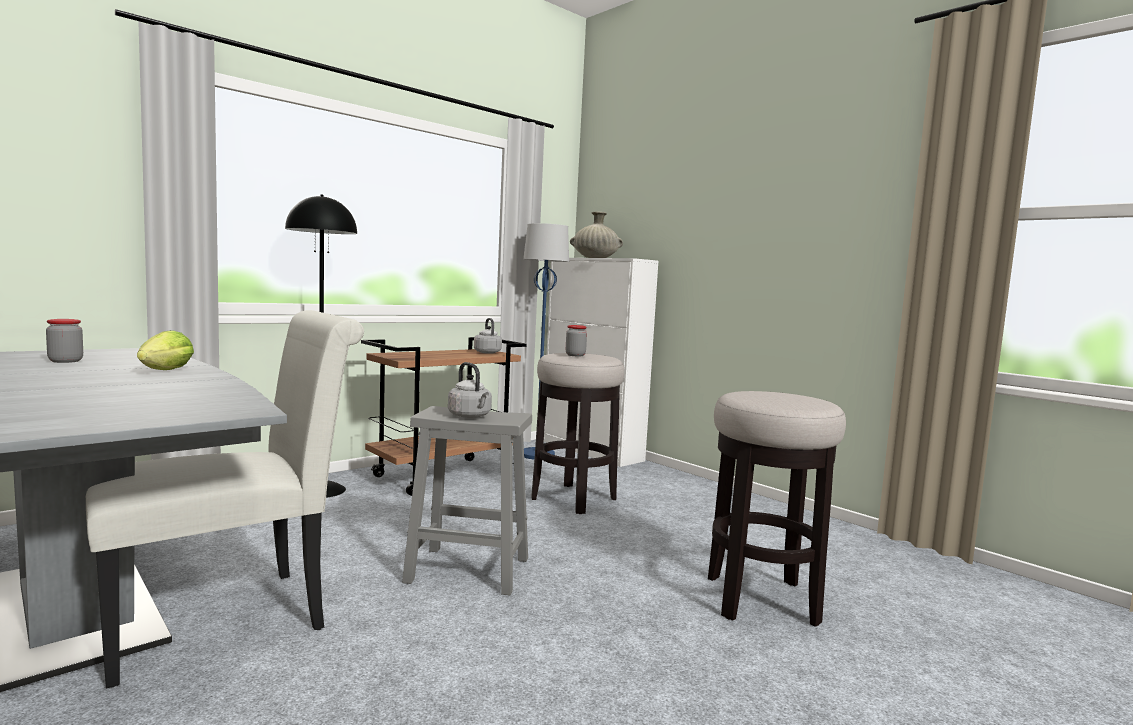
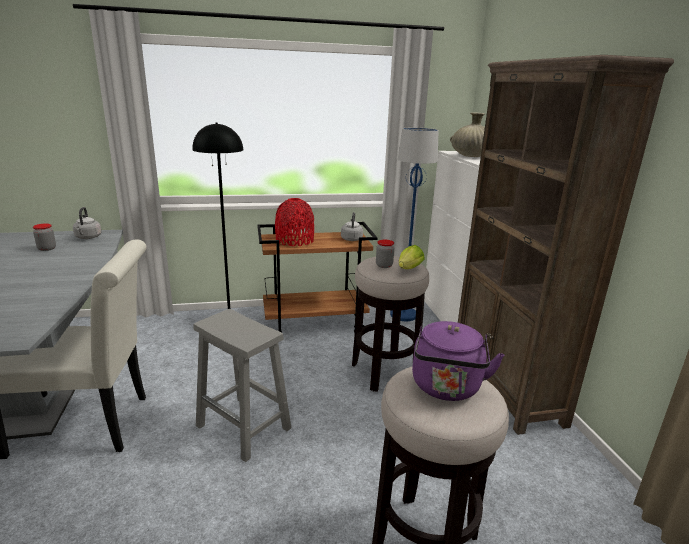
camera: 30 degrees right, 15 degrees up
(163, 371) = (69, 269): lettuce -> lettuce (408, 269)
(422, 355) = (294, 240): none -> red vase
(470, 416) = (233, 329): grey kettle -> grey kettle (88, 237)
(698, 488) = (505, 386): none -> brown bookcase
(778, 395) = (446, 388): none -> purple kettle

